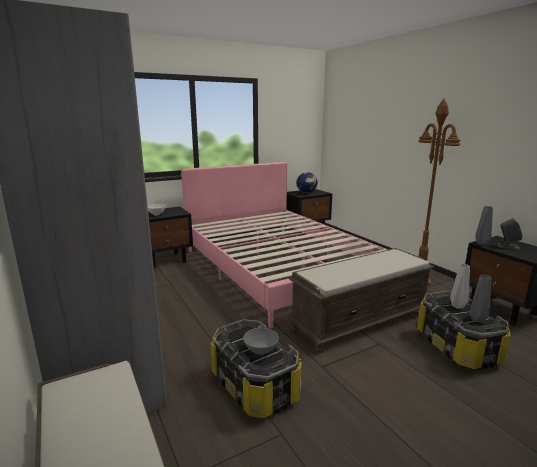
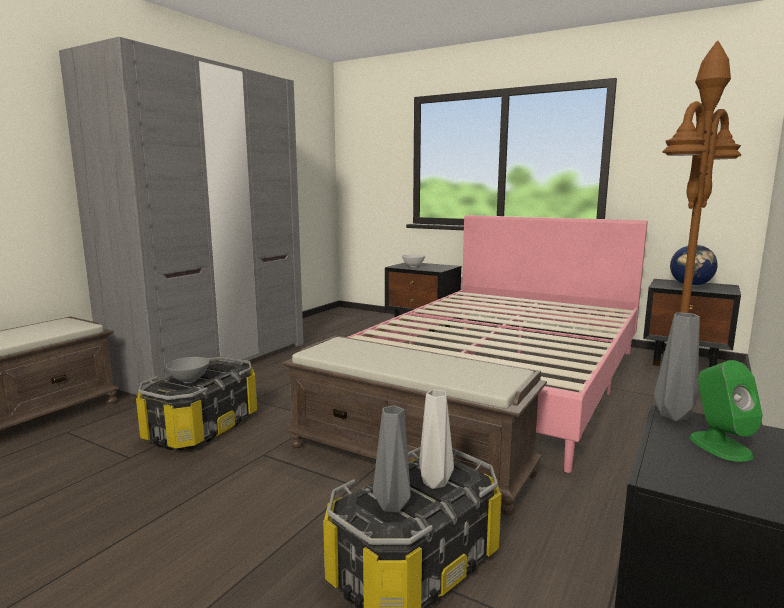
camera: 60 degrees right, 5 degrees down
(508, 246) = (719, 446): grey speaker -> green speaker

